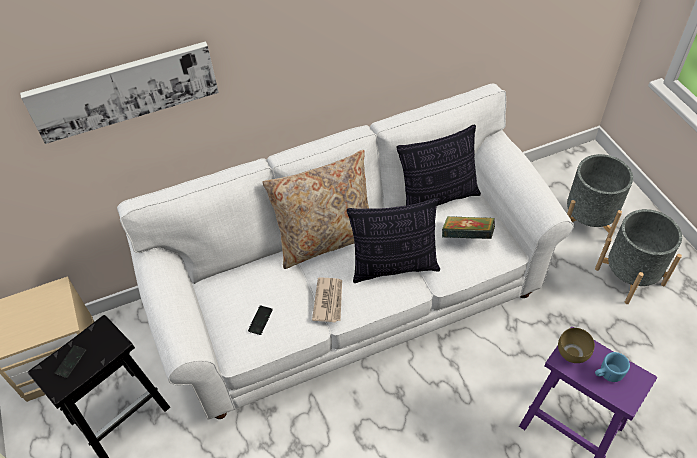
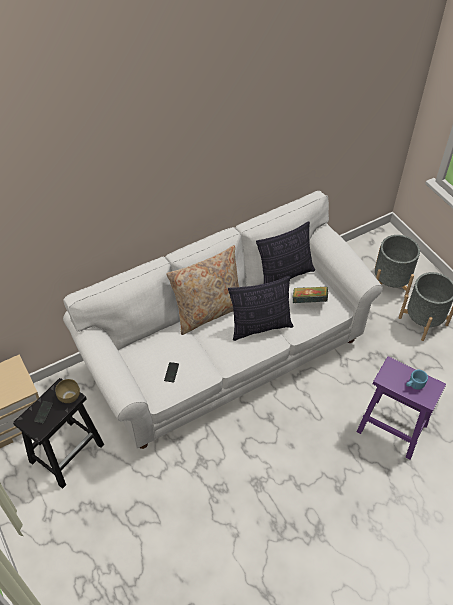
camera: 10 degrees left, 0 degrees up
(124, 90) = (71, 217): picture -> none
(329, 300) = (218, 354): newspaper -> none
(571, 352) = (389, 373): brown bowl -> brown bowl (69, 396)

